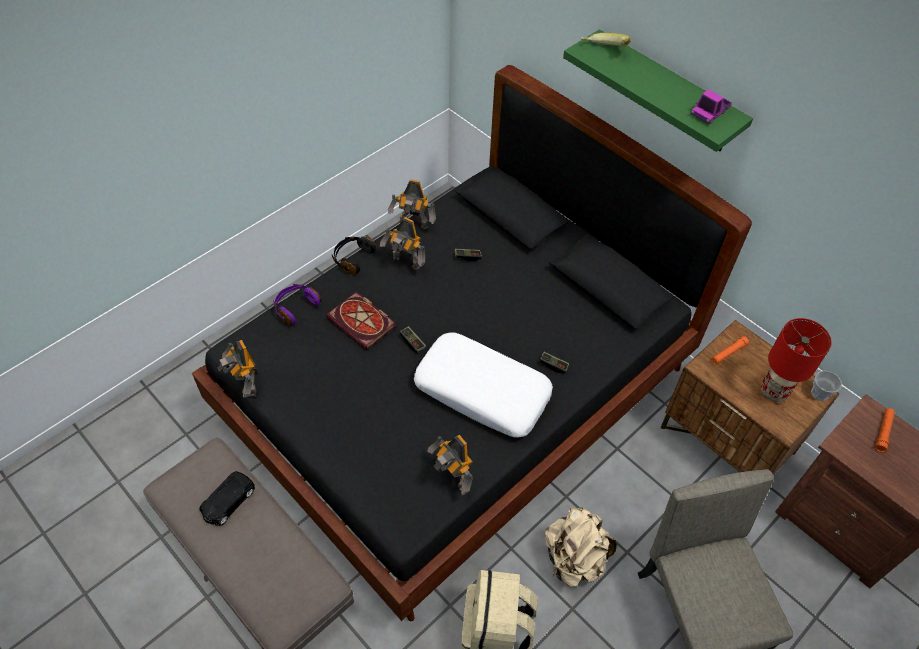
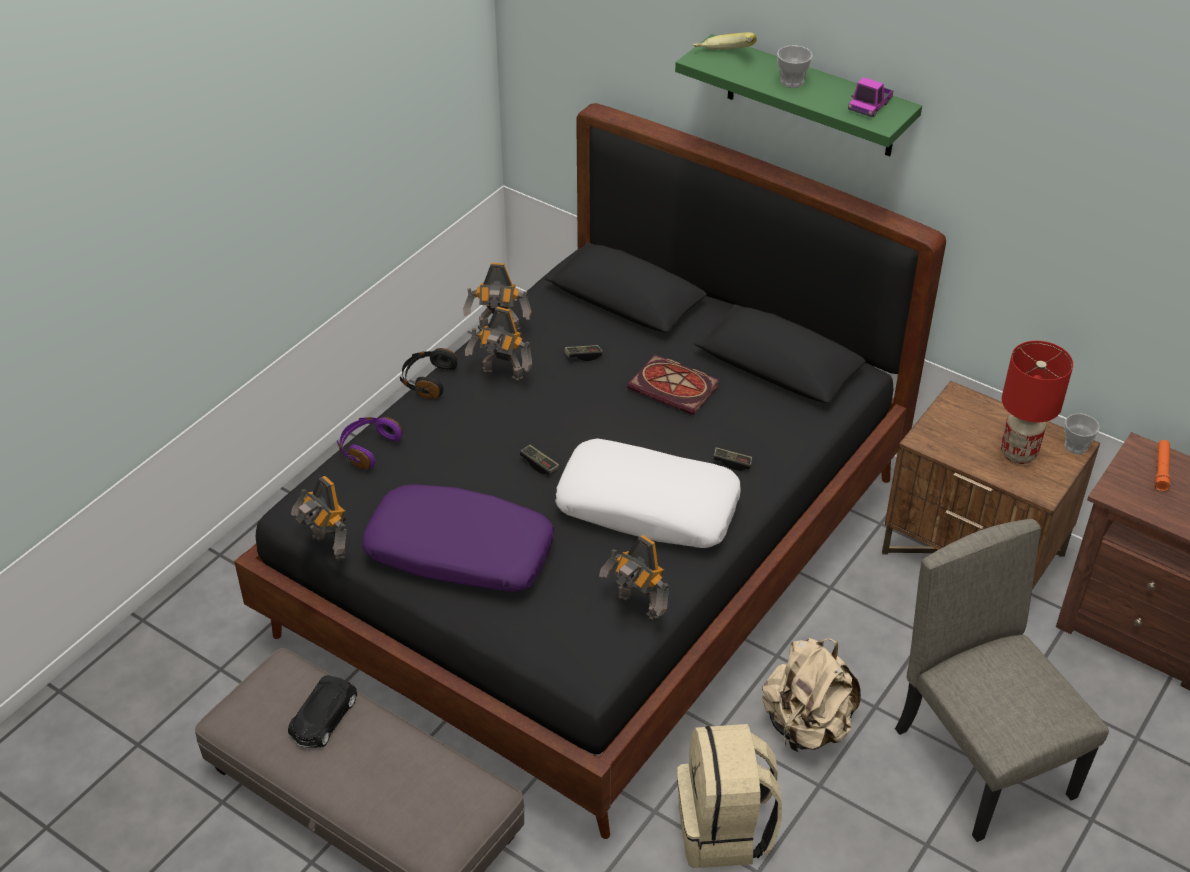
camera: 10 degrees left, 10 degrees down
(336, 406) = (459, 553): none -> purple pillow
(363, 322) = (466, 451): book -> book (676, 388)
(651, 81) = (792, 82): none -> cup
(728, 353) = (951, 419): orange flashlight -> none

